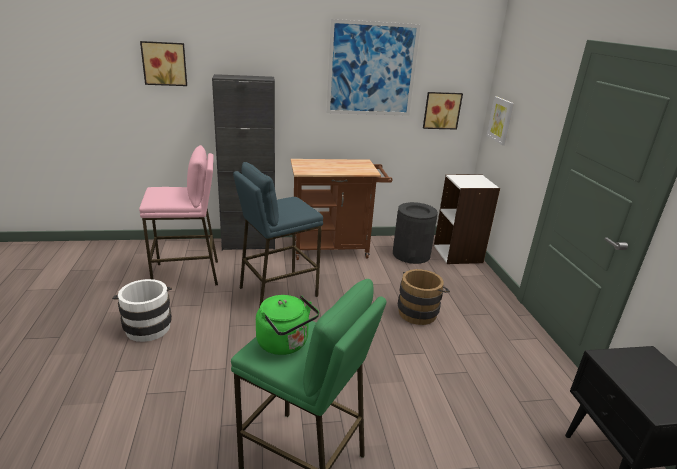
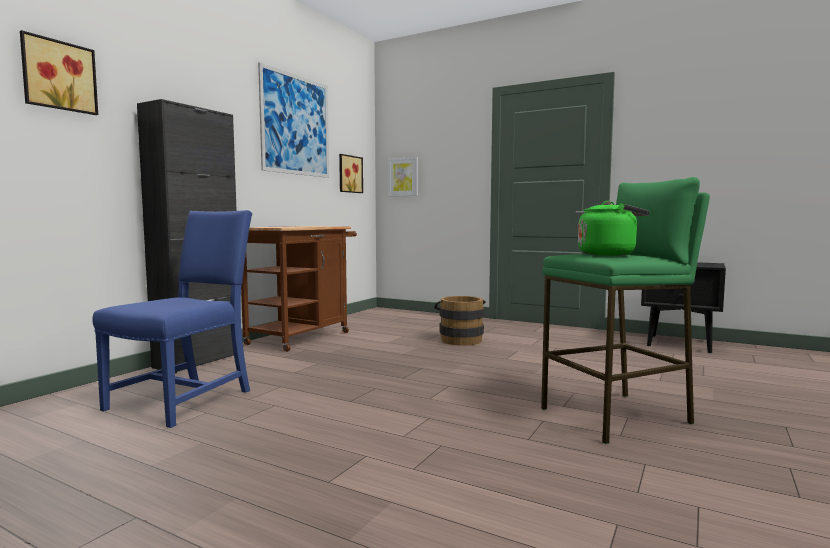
camera: 50 degrees left, 20 degrees down
(147, 325) = (255, 442): white bucket -> none
(187, 275) = (185, 399): pink stool -> blue chair
(277, 291) = (328, 370): blue stool -> none
(411, 254) = (373, 322): black trash can -> none
(458, 254) = (402, 313): white bookcase -> none

